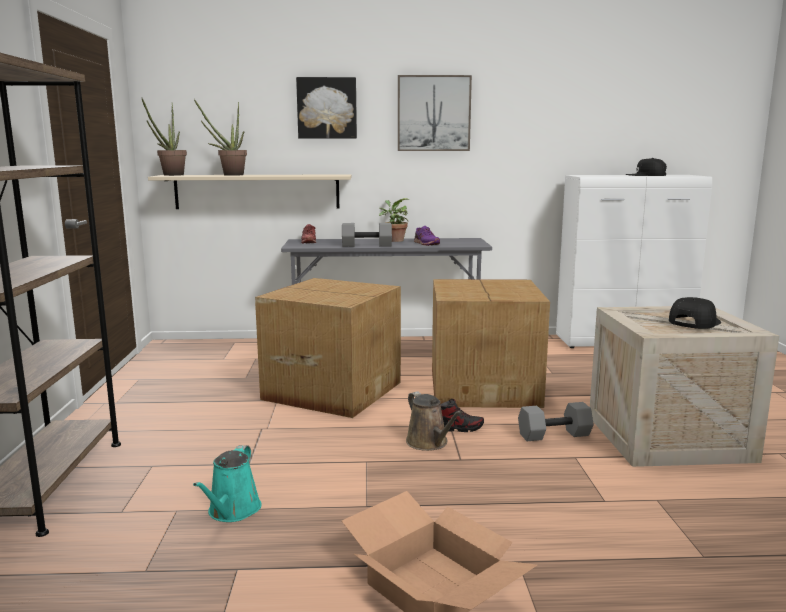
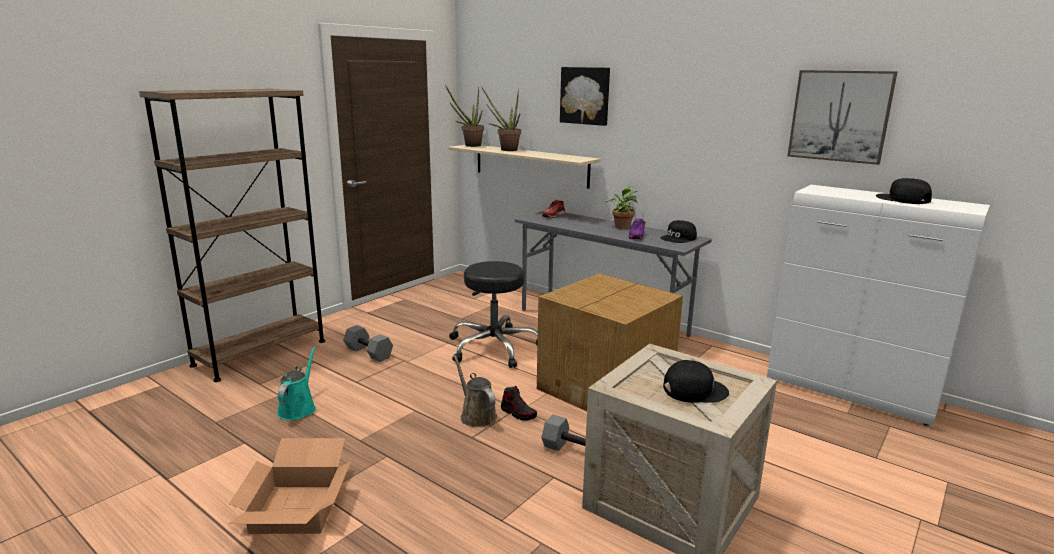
camera: 40 degrees right, 5 degrees up
(232, 511) = (298, 408): turquoise watering can -> turquoise watering can turned 135 degrees clockwise
(332, 390) = (494, 347): cardboard box -> black stool
(367, 245) = (583, 228): grey dumbbell -> grey dumbbell (369, 353)
(429, 443) = (476, 415): brown watering can -> brown watering can turned 135 degrees clockwise
(433, 113) = (677, 105): picture -> picture (840, 116)
(460, 240) = (679, 238): none -> black cap

